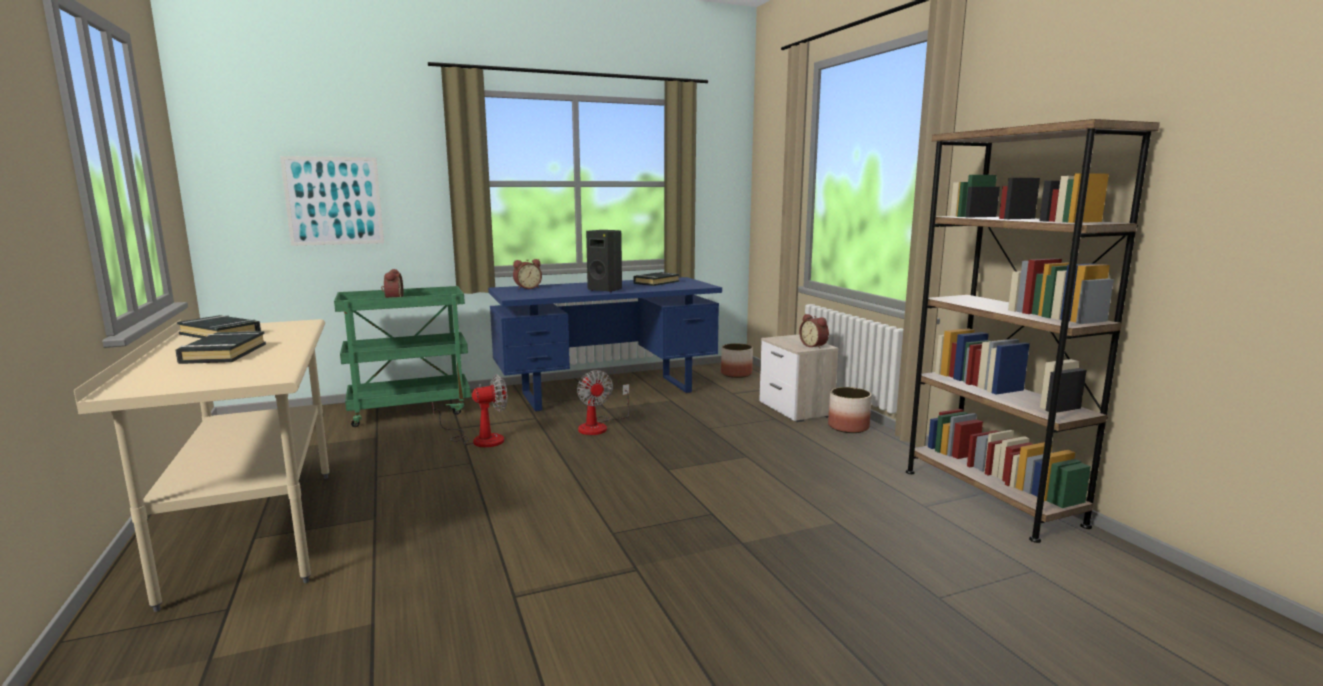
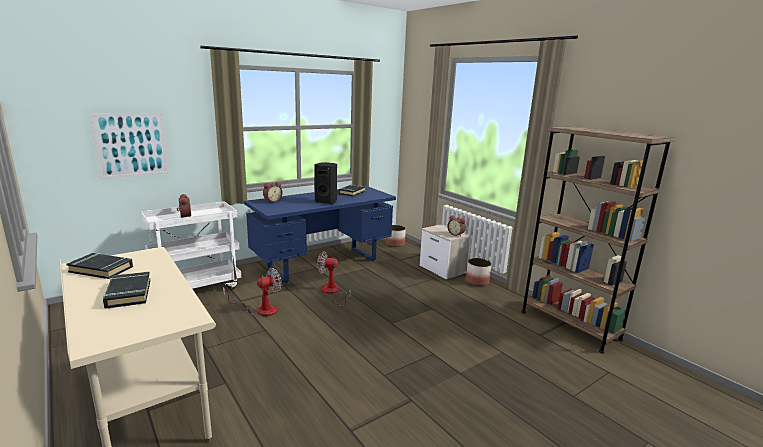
camera: 15 degrees left, 5 degrees up
(411, 410) = (197, 288): green cart -> white cart
(599, 426) = (332, 292): fan -> fan turned 135 degrees clockwise

